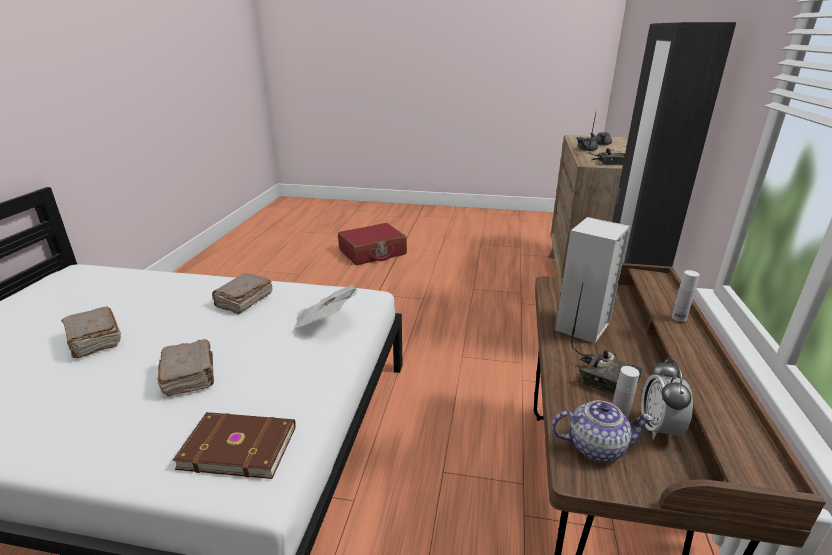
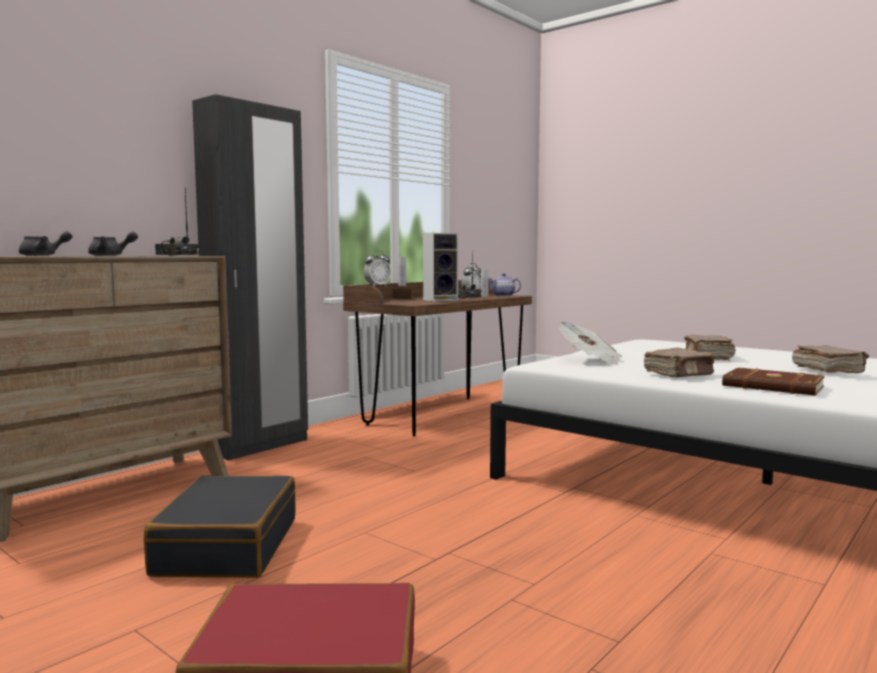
camera: 150 degrees left, 20 degrees down
(238, 446) = (660, 343): brown book -> brown book (773, 387)
(467, 277) = (226, 546): none -> black suitcase
(663, 289) = (377, 286): none -> alarm clock

